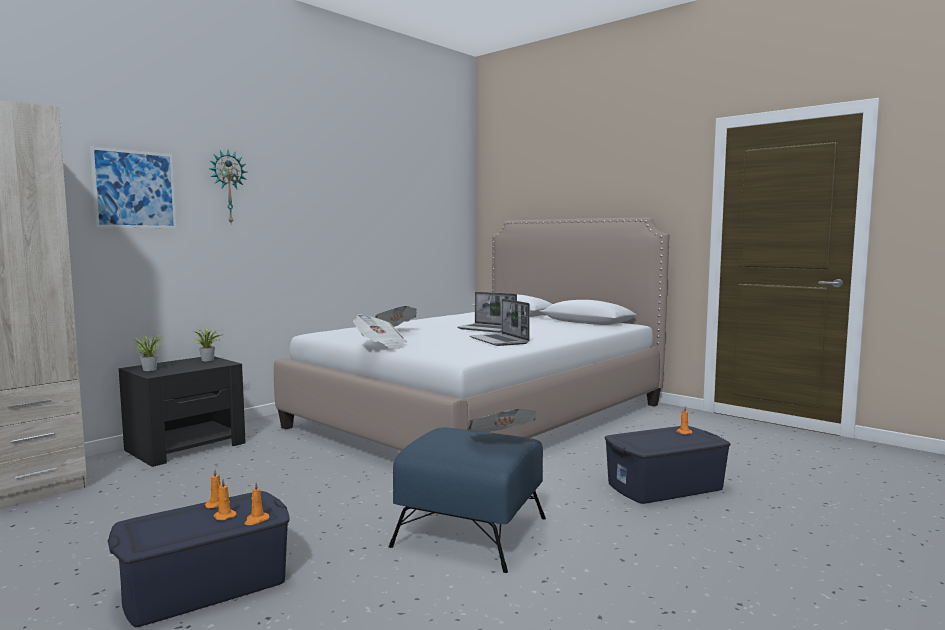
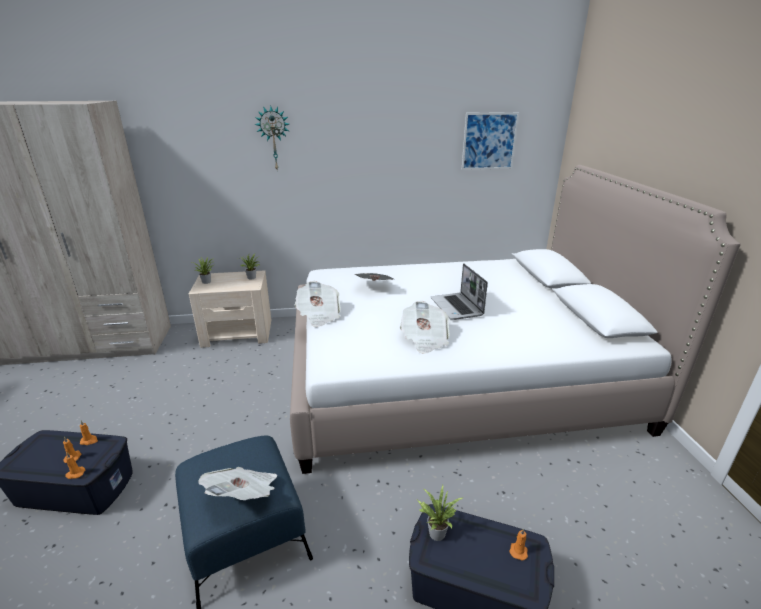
camera: 40 degrees right, 20 degrees up
(135, 189) = (198, 146): picture -> picture (489, 141)
(187, 446) = (238, 333): black nightstand -> beige nightstand
(500, 341) = (424, 339): laptop -> newspaper
(630, 441) = (436, 531): none -> potted plant

